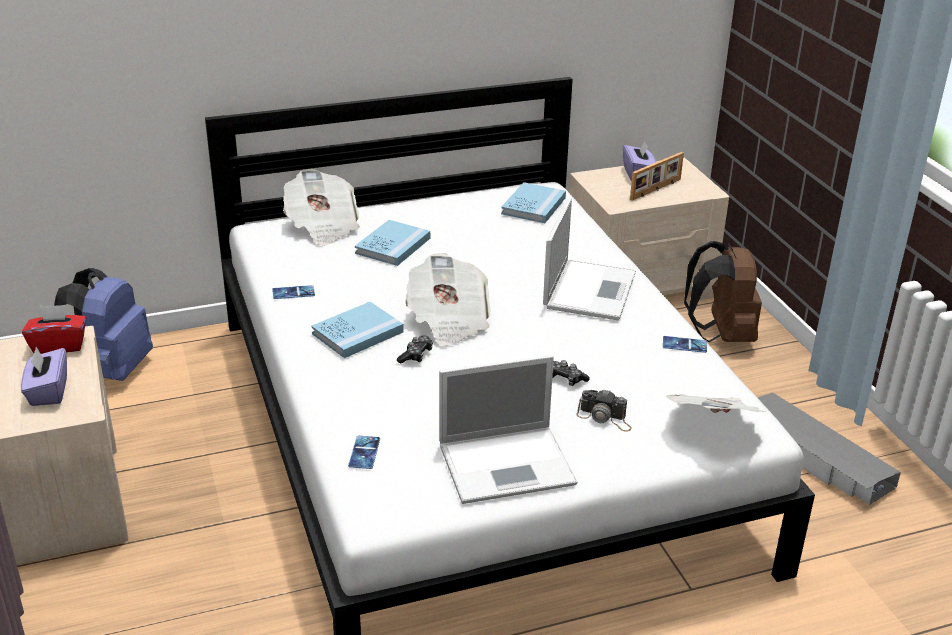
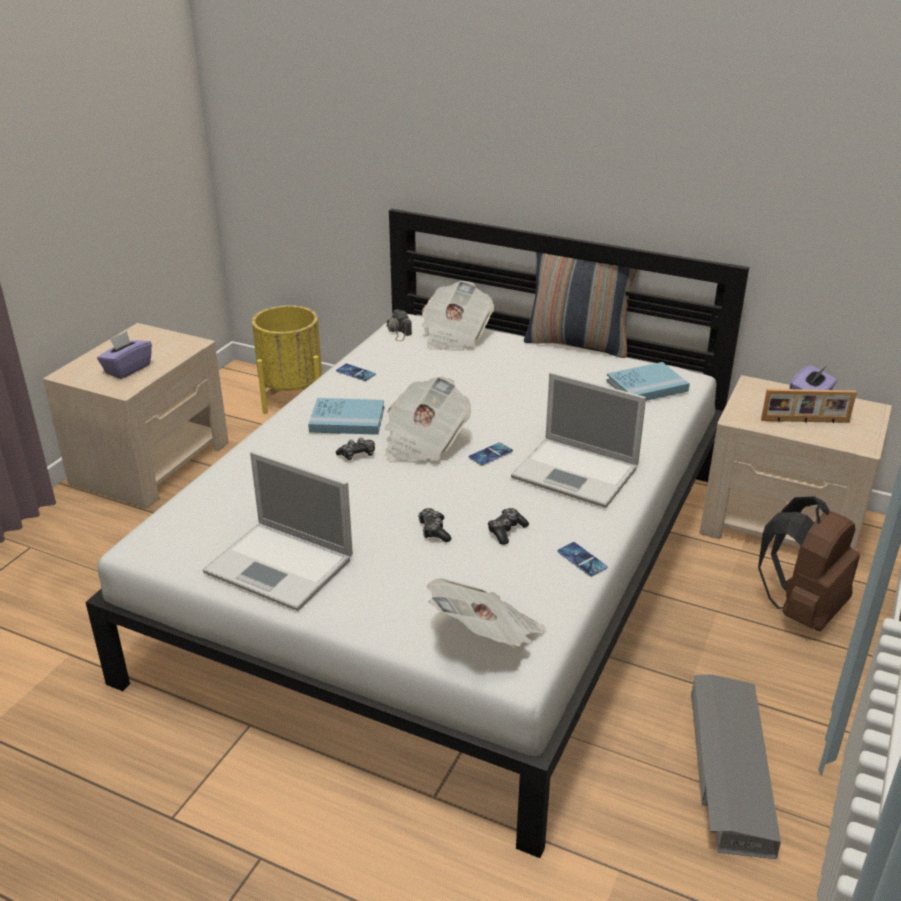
camera: 45 degrees right, 0 degrees up
(59, 345) = (178, 344): red tissue box -> none
(113, 369) = (292, 397): blue backpack -> yellow planter
(364, 452) = (209, 501): phone -> phone (490, 454)
(393, 246) = (480, 370): blue book -> none
(430, 194) = (577, 344): none -> pillow
(589, 289) = (577, 473): laptop -> laptop turned 60 degrees clockwise
(605, 418) = (409, 577): camera -> camera (398, 331)
(610, 352) = (506, 531): none -> game controller

